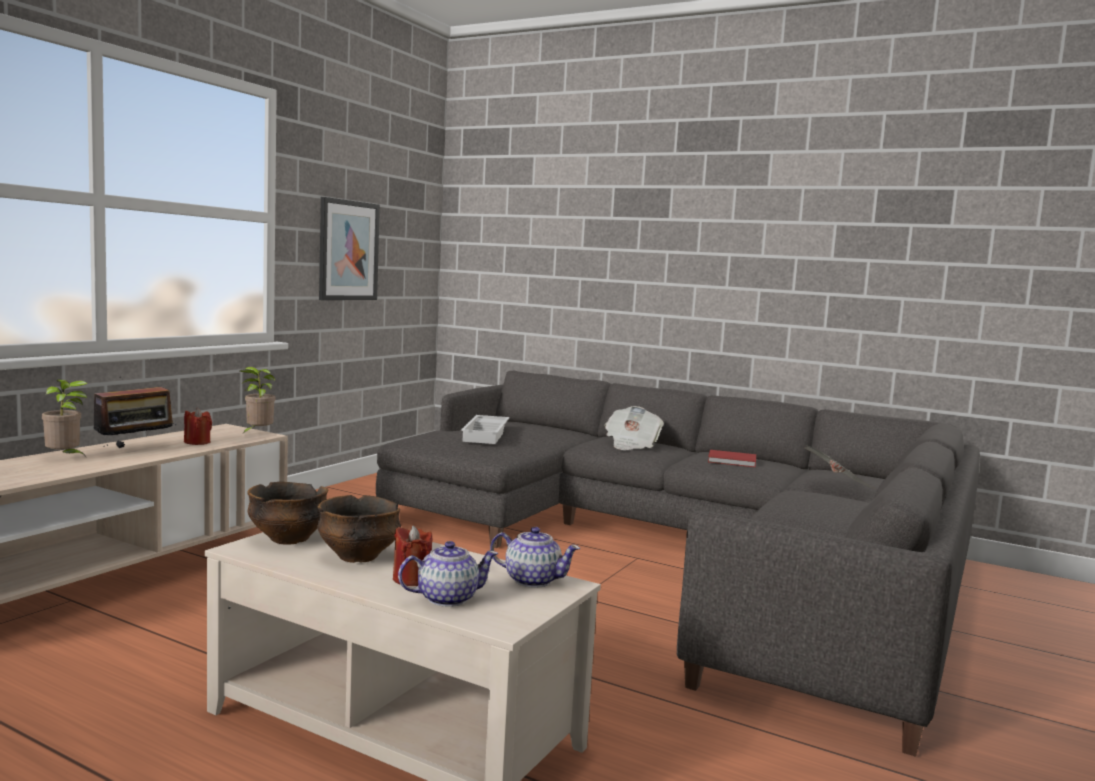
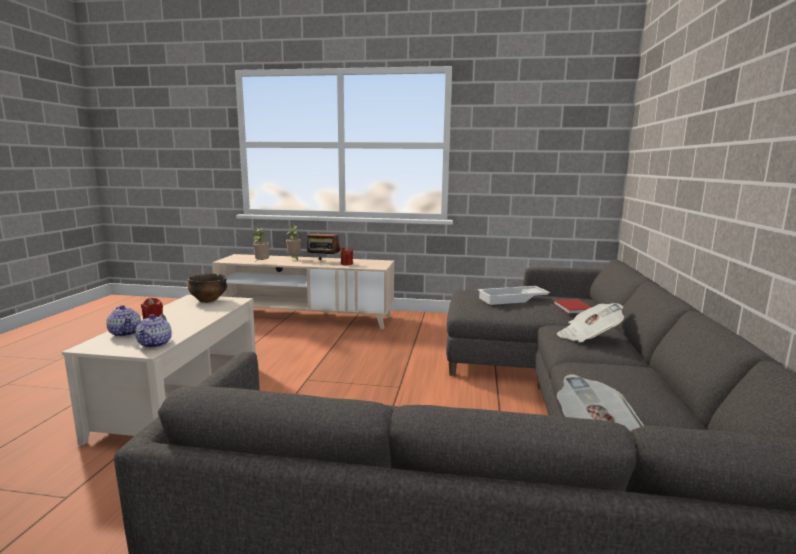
camera: 70 degrees right, 5 degrees up
(257, 433) = (380, 266): potted plant -> potted plant (261, 263)
(348, 250) = (515, 162): picture -> none
(358, 556) = (186, 312): bowl -> none
(733, 461) = (613, 380): red book -> red book (573, 309)

